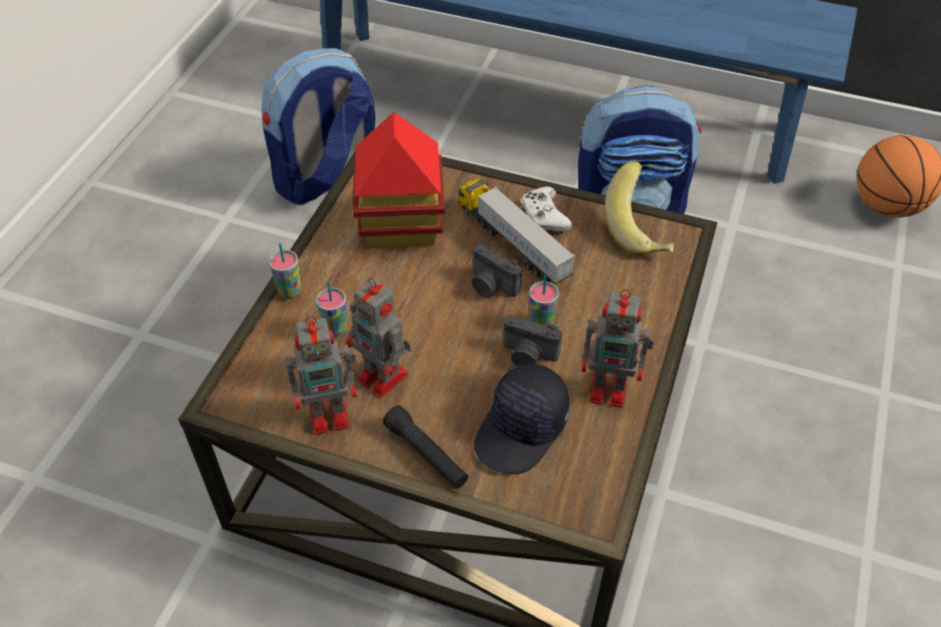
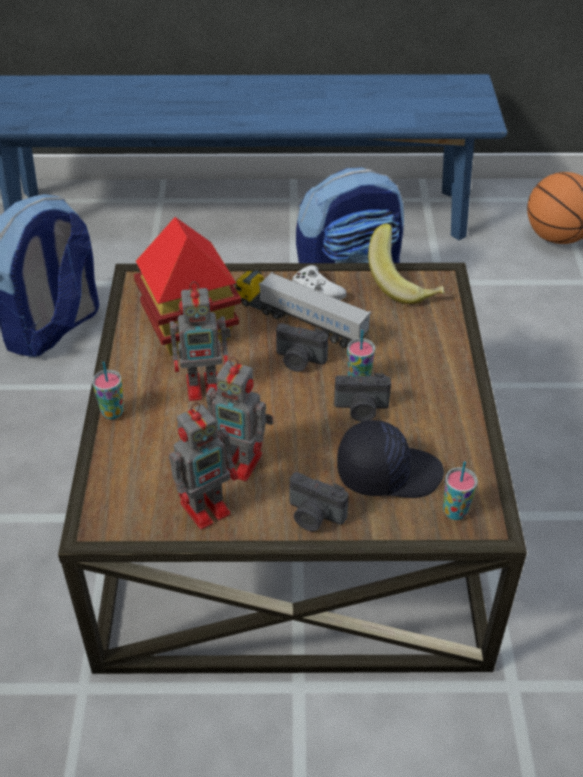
camera: 20 degrees left, 5 degrees down
(335, 329) = (174, 434): cup -> cup (455, 511)
(426, 454) = (314, 516): black flashlight -> camera
(522, 430) = (388, 472): black cap -> black cap turned 105 degrees counterclockwise
(611, 389) = (446, 417): toy robot -> toy robot (205, 386)

